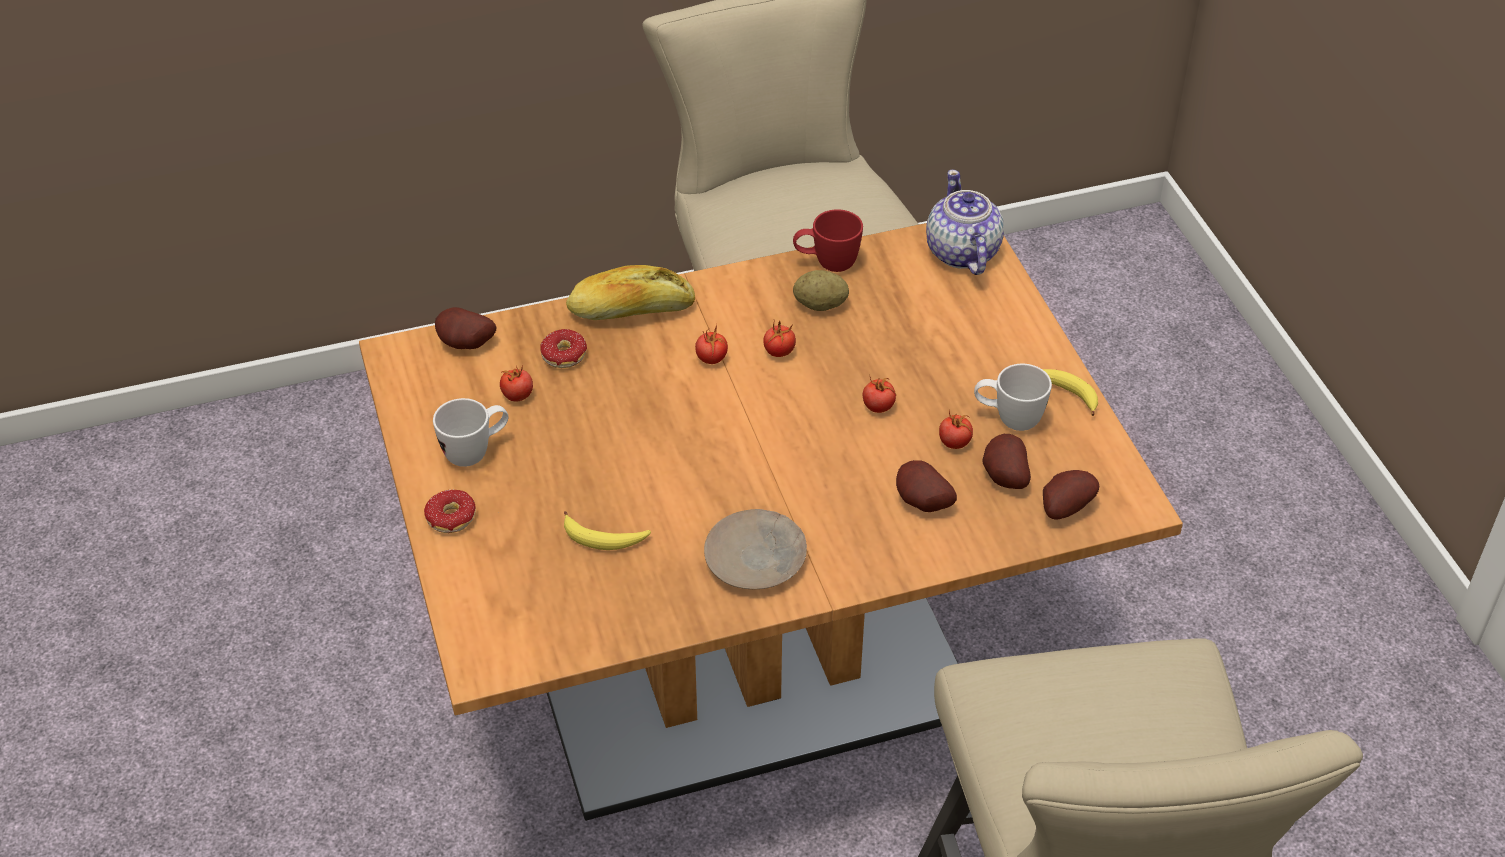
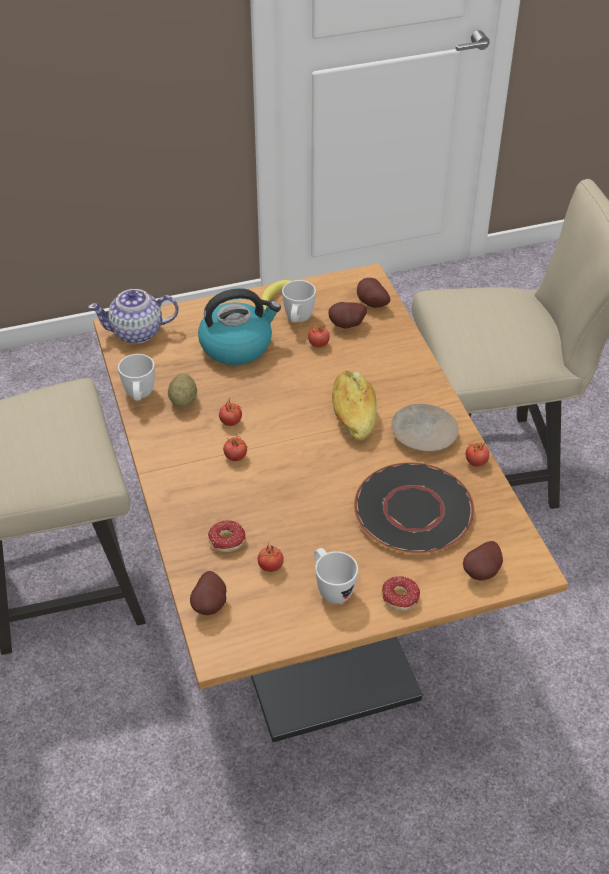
camera: 90 degrees left, 0 degrees up
(604, 538) = (413, 509): banana -> black plate
(631, 310) = (178, 503): bread -> bread (353, 413)
(826, 264) = (139, 397): red mug -> white mug
(878, 407) = (286, 376): tomato -> tomato (476, 462)
(921, 504) = (371, 360): potato -> potato (483, 572)
(942, 354) = (237, 345): none -> kettle

